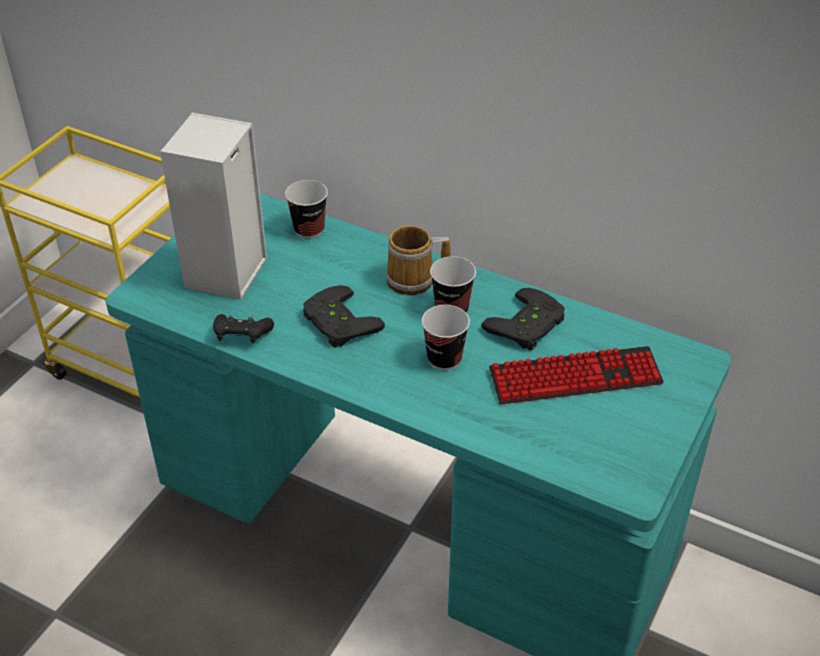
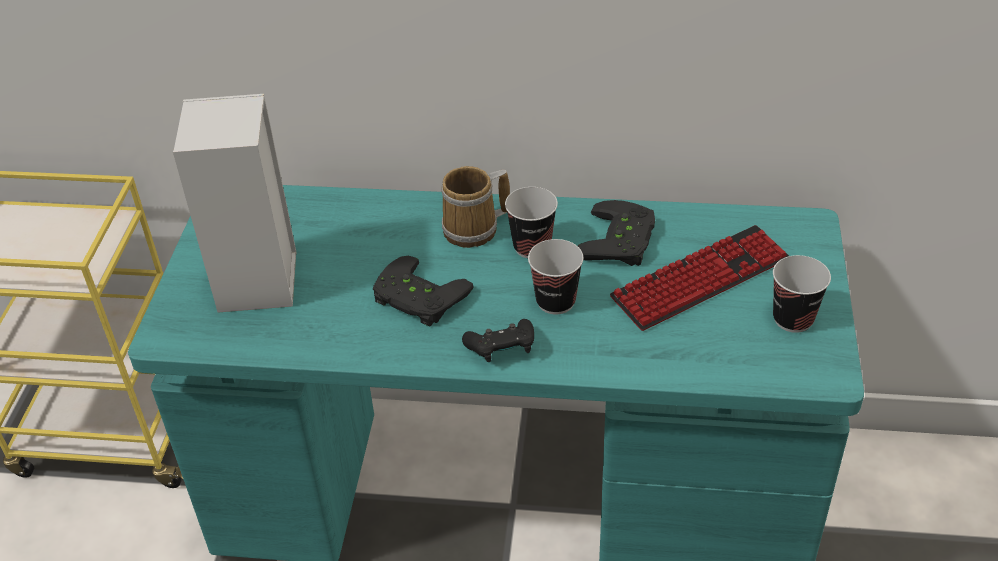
camera: 20 degrees left, 0 degrees up
(242, 337) = (318, 346): black game controller -> black game controller (502, 350)
(309, 229) = (326, 207): cup -> cup (793, 319)

